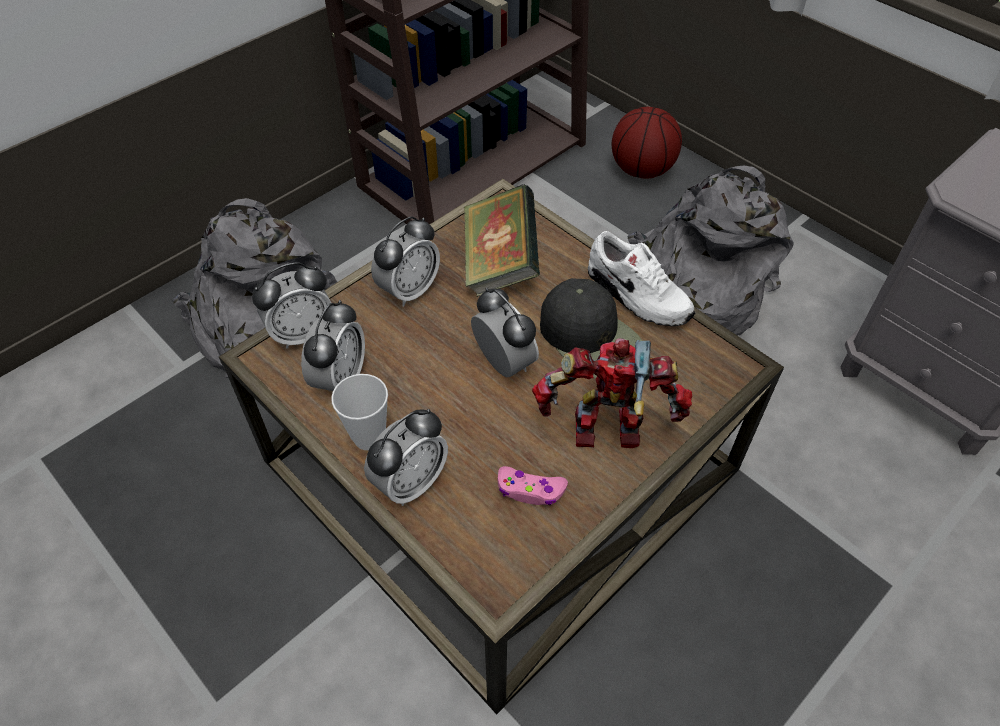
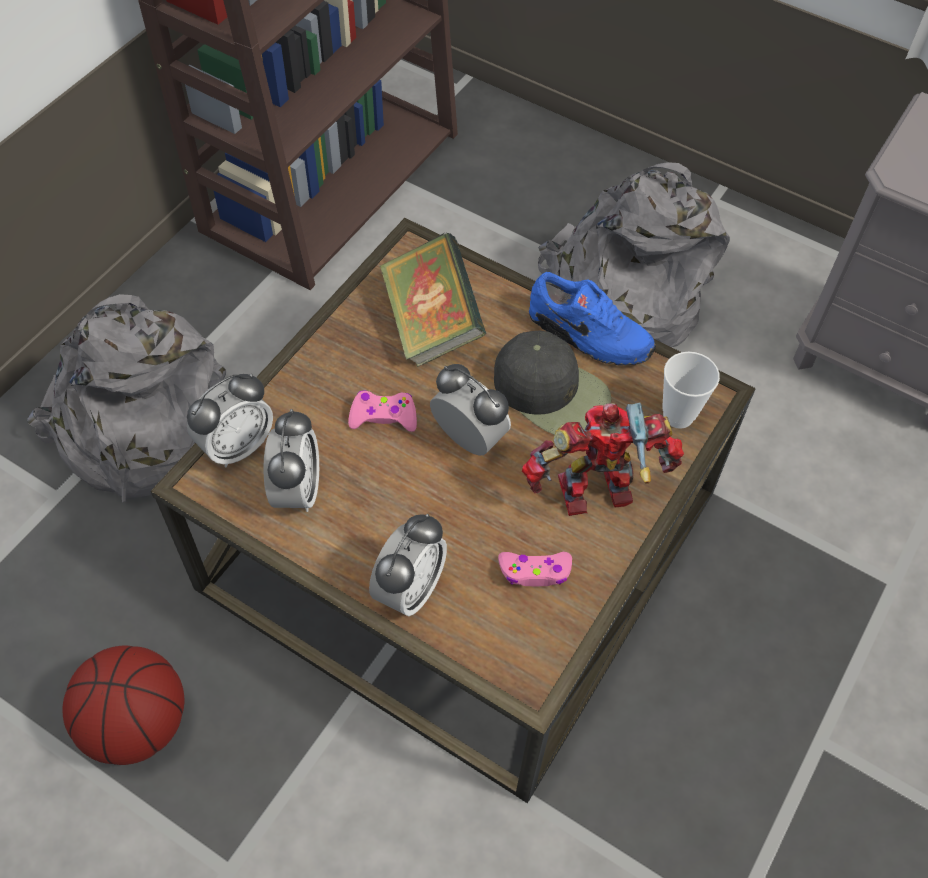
camera: 15 degrees left, 5 degrees up
(369, 437) = (349, 549): cup -> cup (678, 415)
(409, 290) = (340, 373): alarm clock -> none
(434, 332) = (383, 416): none -> pink game controller
(636, 296) = (588, 336): white shoe -> blue shoe
(641, 170) = (529, 157): basketball -> basketball (136, 722)

